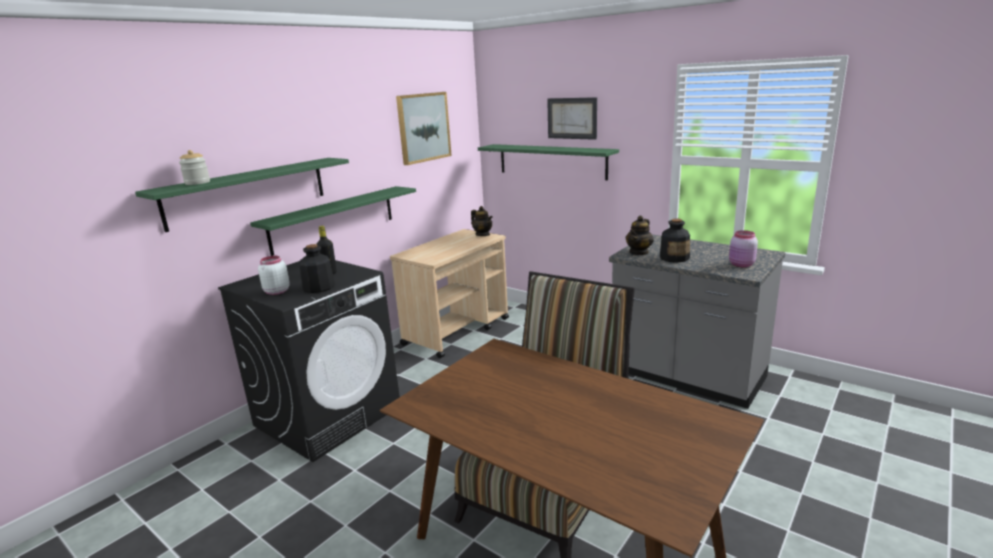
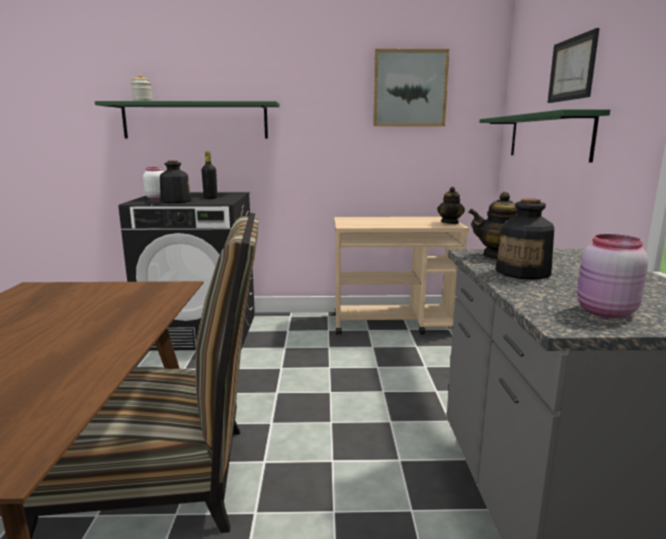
camera: 50 degrees right, 5 degrees down
(334, 219) = (276, 163): green shelf -> none

